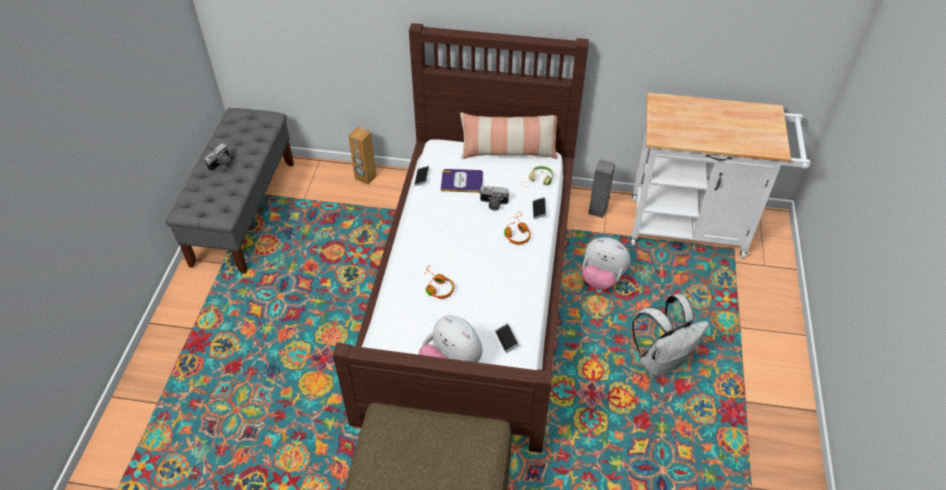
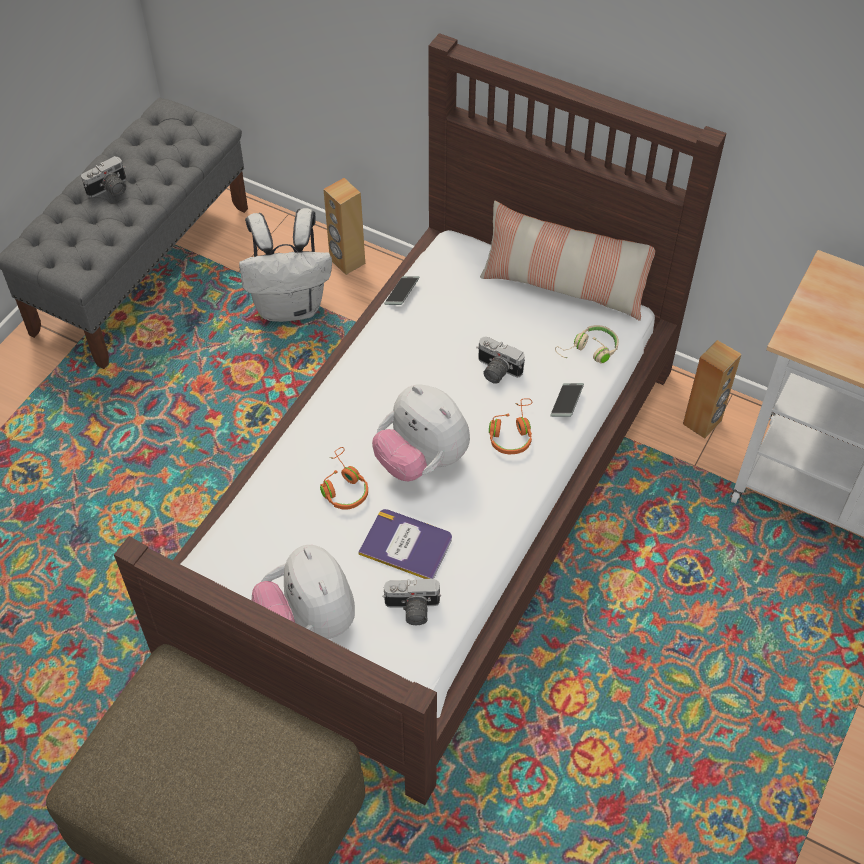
camera: 20 degrees right, 5 degrees up
(462, 181) = (463, 318): book -> book (406, 545)
(506, 340) = (412, 610): phone -> camera
(598, 210) = (702, 422): grey speaker -> brown speaker
(601, 278) = (655, 543): plush toy -> plush toy (421, 460)
(661, 360) = (693, 717): white backpack -> white backpack (291, 306)

